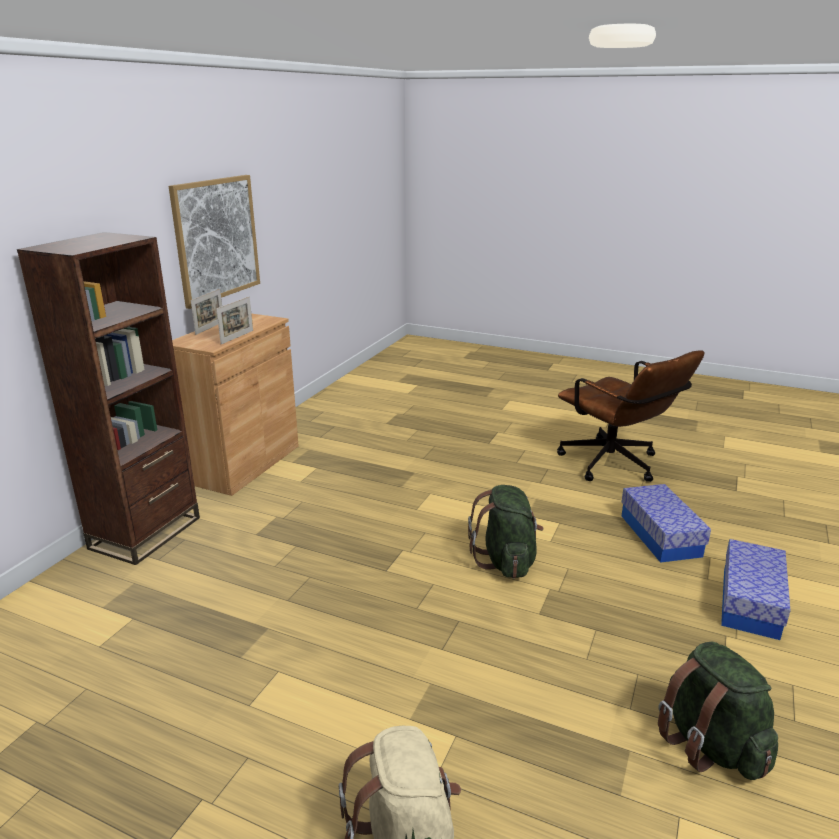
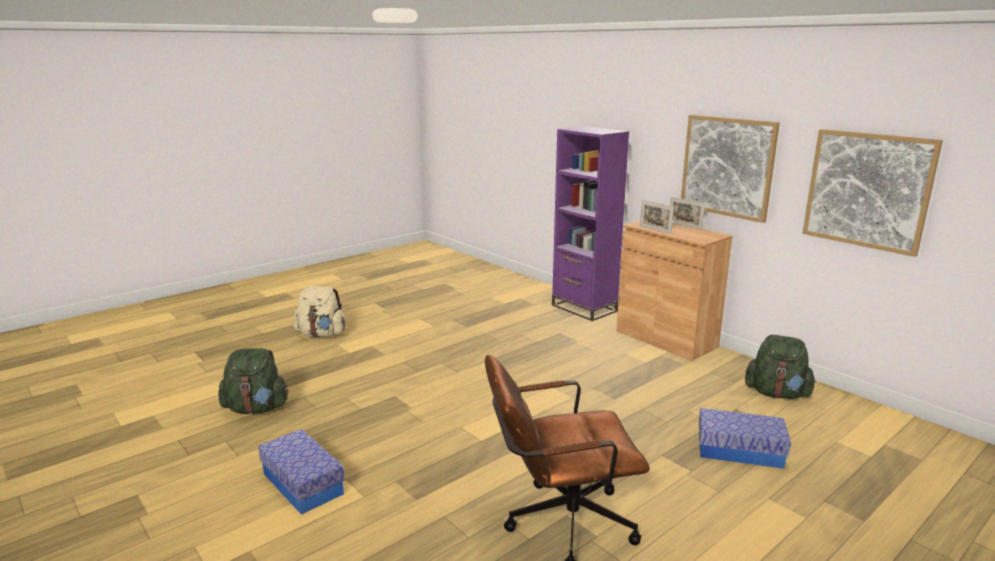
camera: 115 degrees right, 5 degrees down
(146, 533) = (584, 308): brown bookcase -> purple bookcase
(303, 220) = (867, 190): none -> picture
(506, 561) = (455, 401): green backpack -> green backpack (777, 393)
(660, 535) = (416, 485): storage box -> storage box (739, 451)

